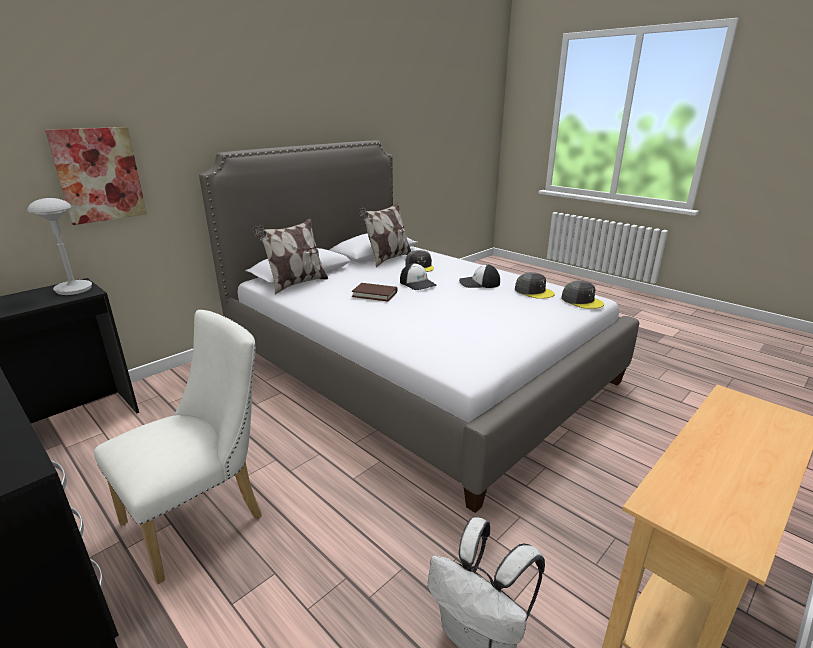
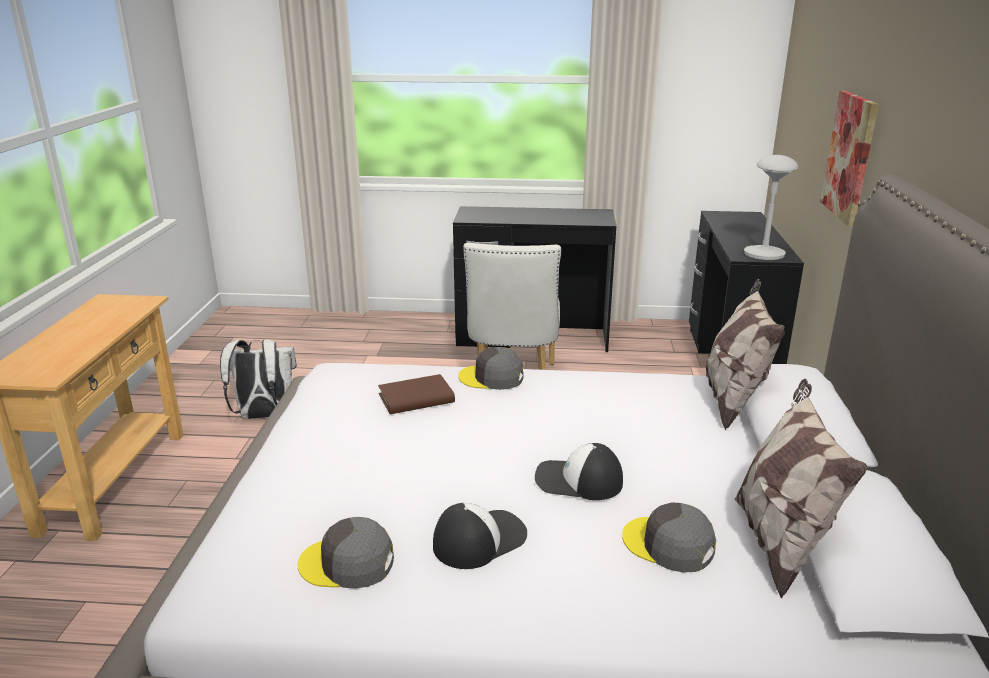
camera: 140 degrees right, 0 degrees up
(374, 294) = (592, 425): brown book -> brown book (416, 398)
(582, 301) = (231, 572): grey cap -> grey cap (492, 377)

